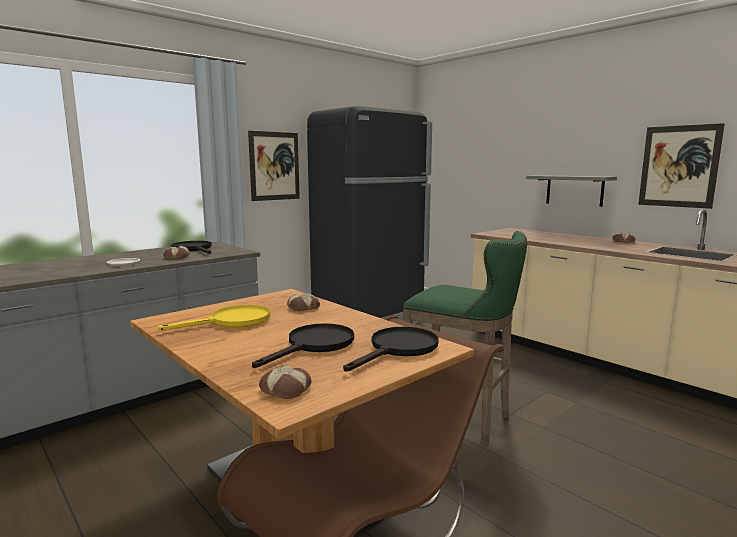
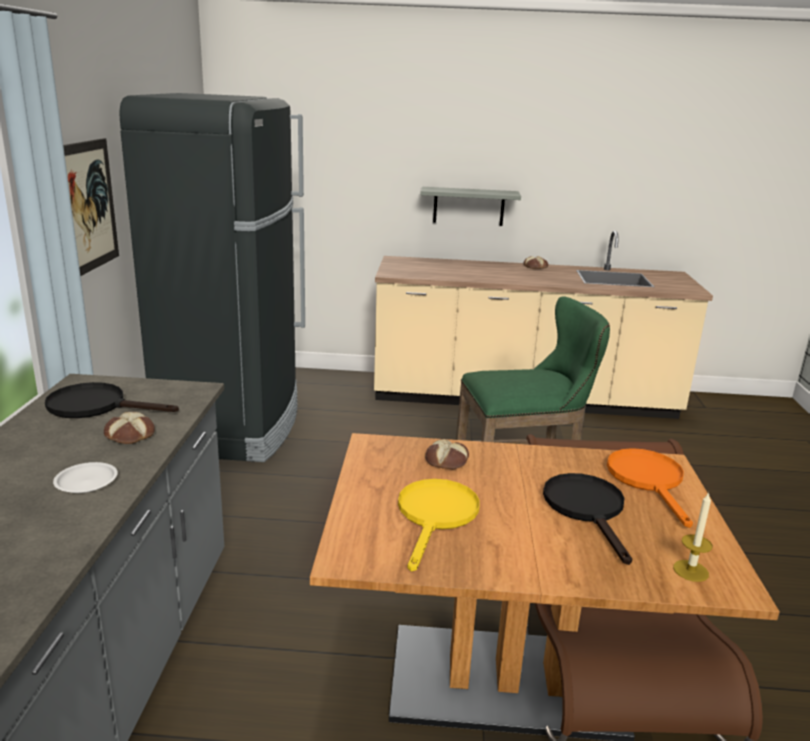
camera: 45 degrees left, 10 degrees up
(286, 388) = (690, 570): bread -> candle
(398, 349) = (649, 480): black frying pan -> orange frying pan
(678, 166) = (582, 182): picture -> none

